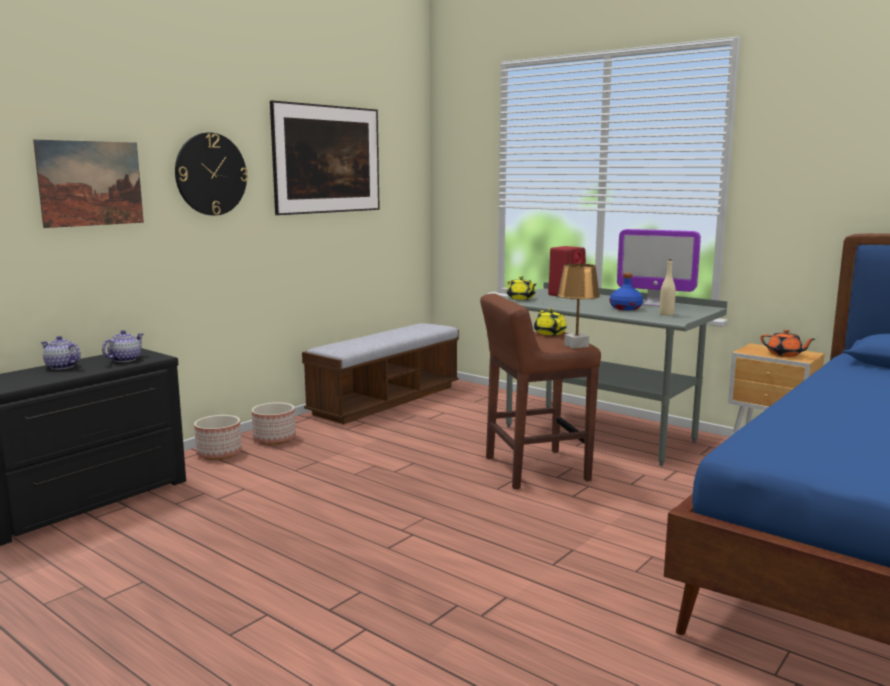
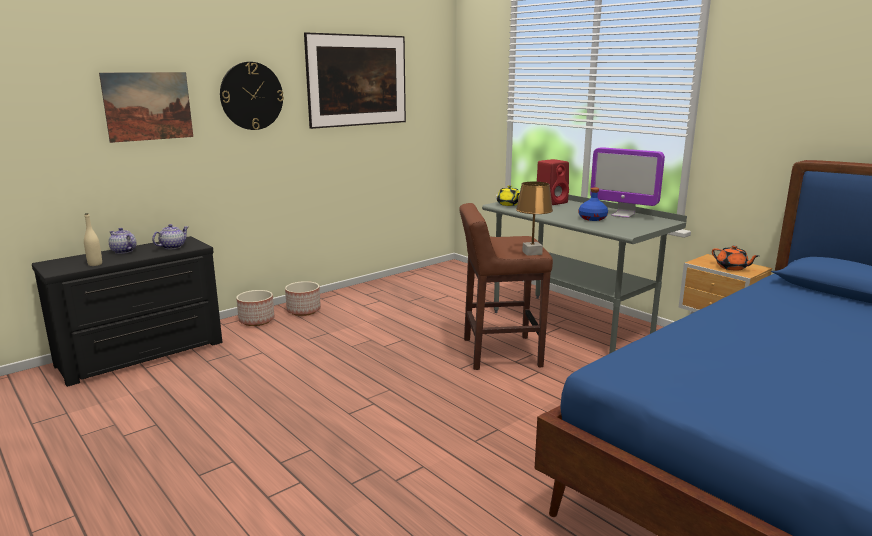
camera: 10 degrees right, 5 degrees up
(386, 400) = (406, 281): bench -> none
(549, 333) = (518, 238): yellow teapot -> none
(666, 314) = (624, 227): beige bottle -> beige bottle (95, 264)

